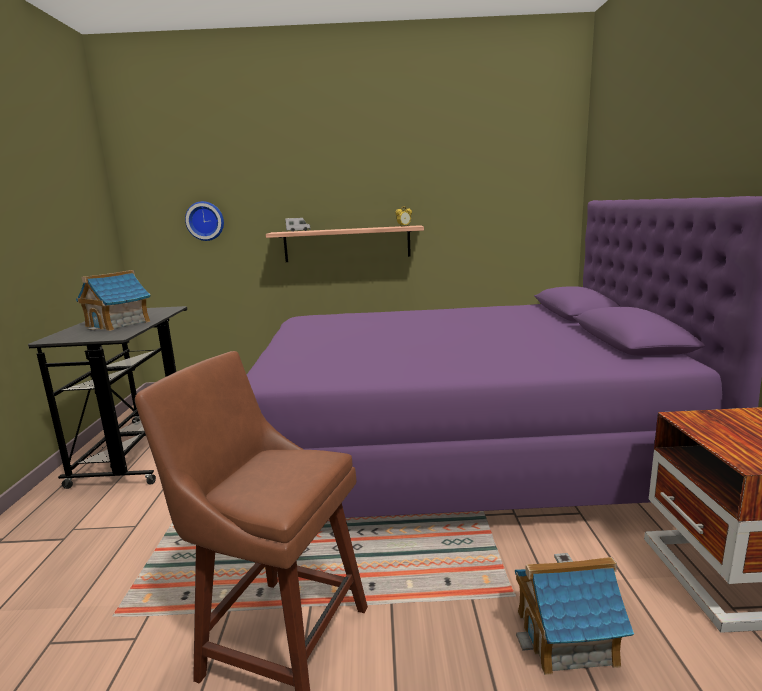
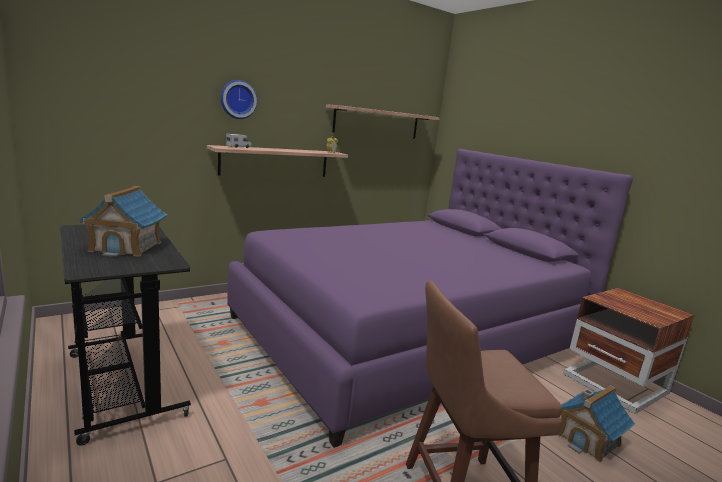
camera: 35 degrees left, 0 degrees up
(205, 221) = (135, 126): wall clock -> wall clock (237, 99)
(478, 183) = (377, 123): none -> shelf

